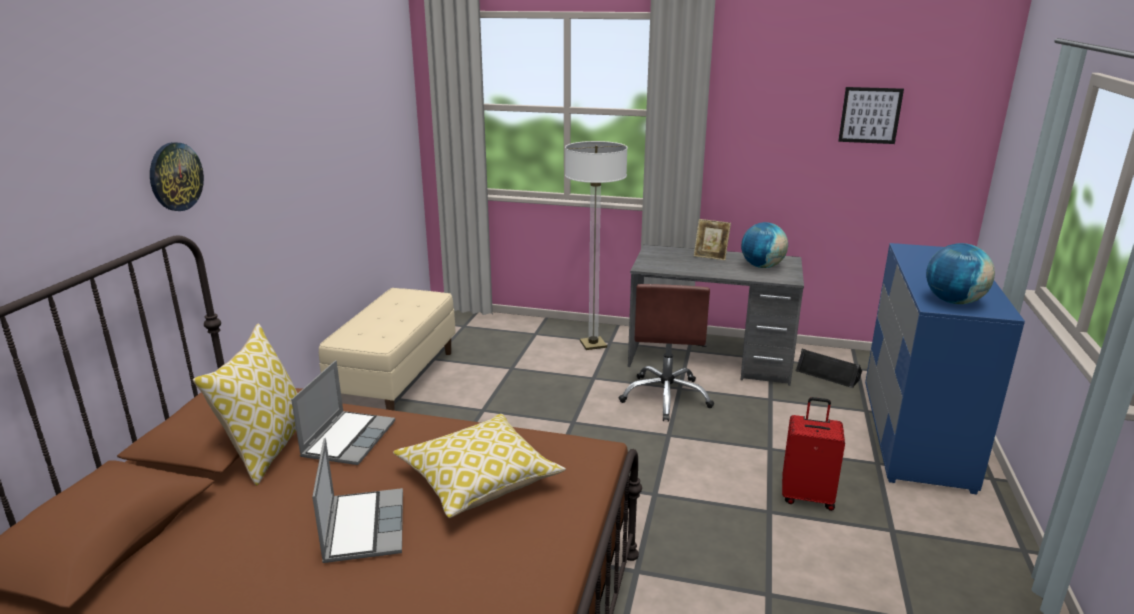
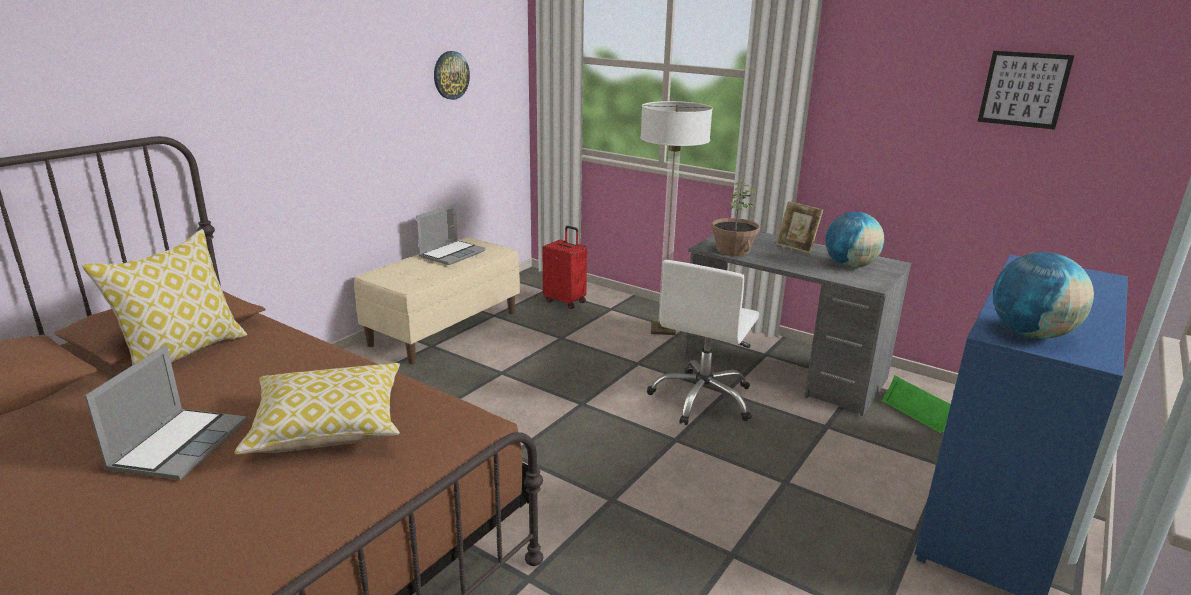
camera: 20 degrees right, 0 degrees up
(175, 176) = (174, 80): wall clock -> wall clock (450, 75)
(348, 439) = (258, 360): laptop -> laptop (452, 253)
(666, 267) = (732, 250): none -> potted plant
(666, 397) = (703, 399): brown office chair -> white office chair
(807, 496) = (793, 549): red suitcase -> red suitcase (565, 301)
(828, 374) = (922, 413): black speaker -> green speaker

